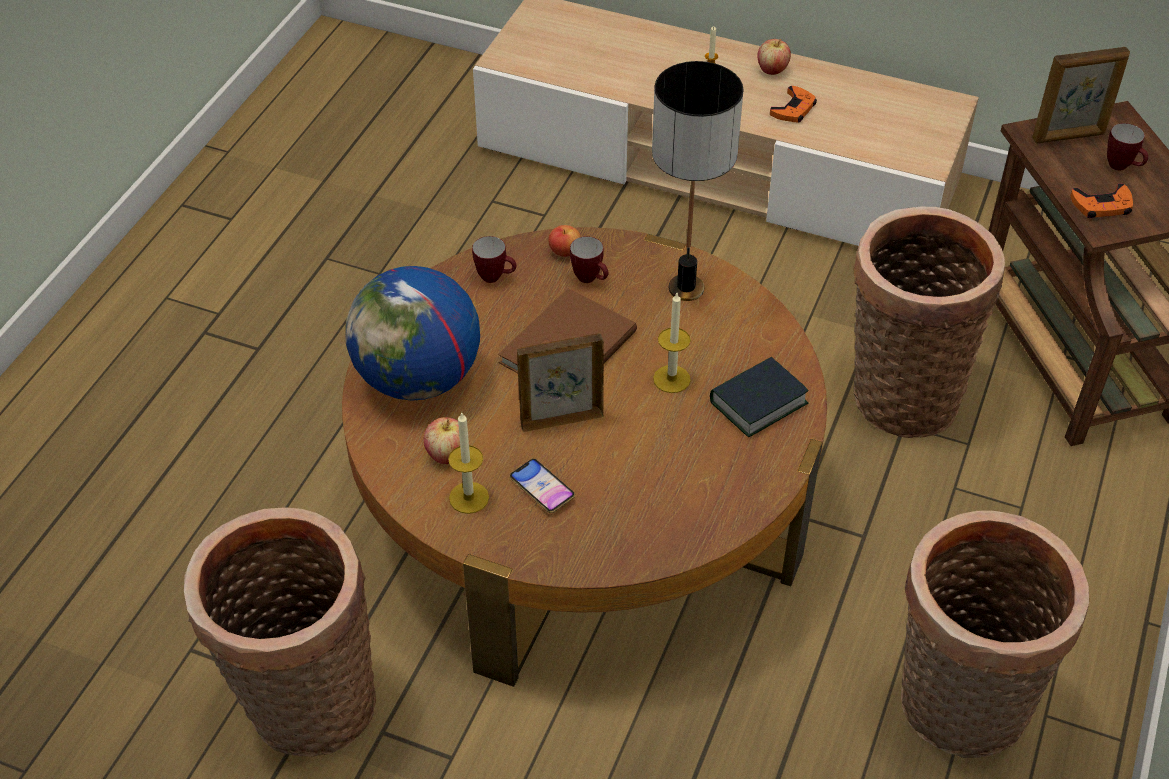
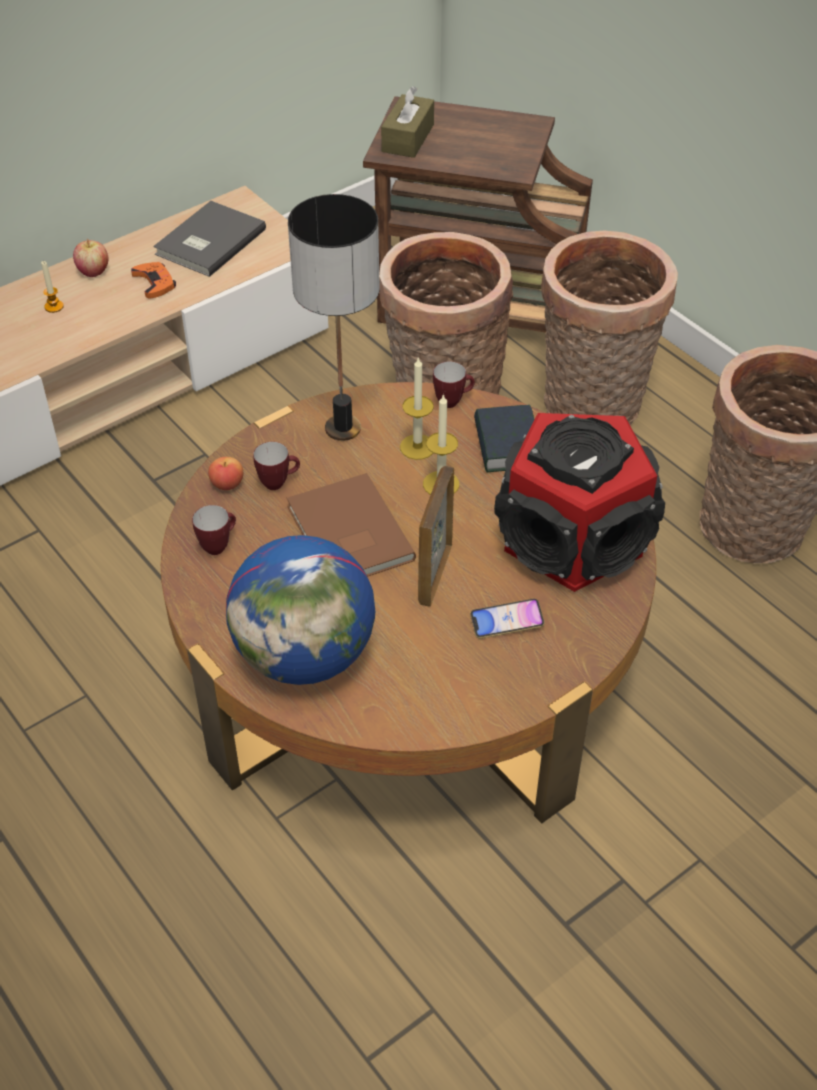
camera: 60 degrees left, 0 degrees up
(304, 706) = (499, 979): basket -> basket (592, 409)
(447, 454) = (418, 672): apple -> none
(469, 497) = (482, 678): candle -> candle (417, 447)
(675, 497) = (574, 539): none -> speaker
(877, 112) = (207, 242): none -> grey book
(1069, 137) = (408, 138): picture frame -> brown tissue box
(1102, 205) = (493, 159): orange game controller -> none
(1122, 167) = (462, 132): mug -> mug (453, 401)

